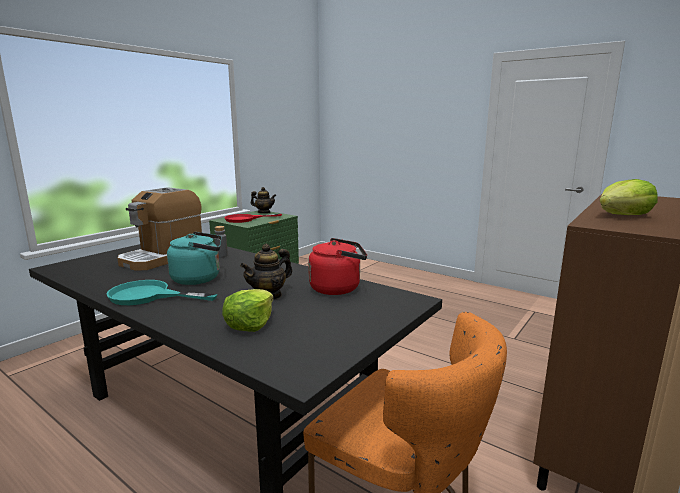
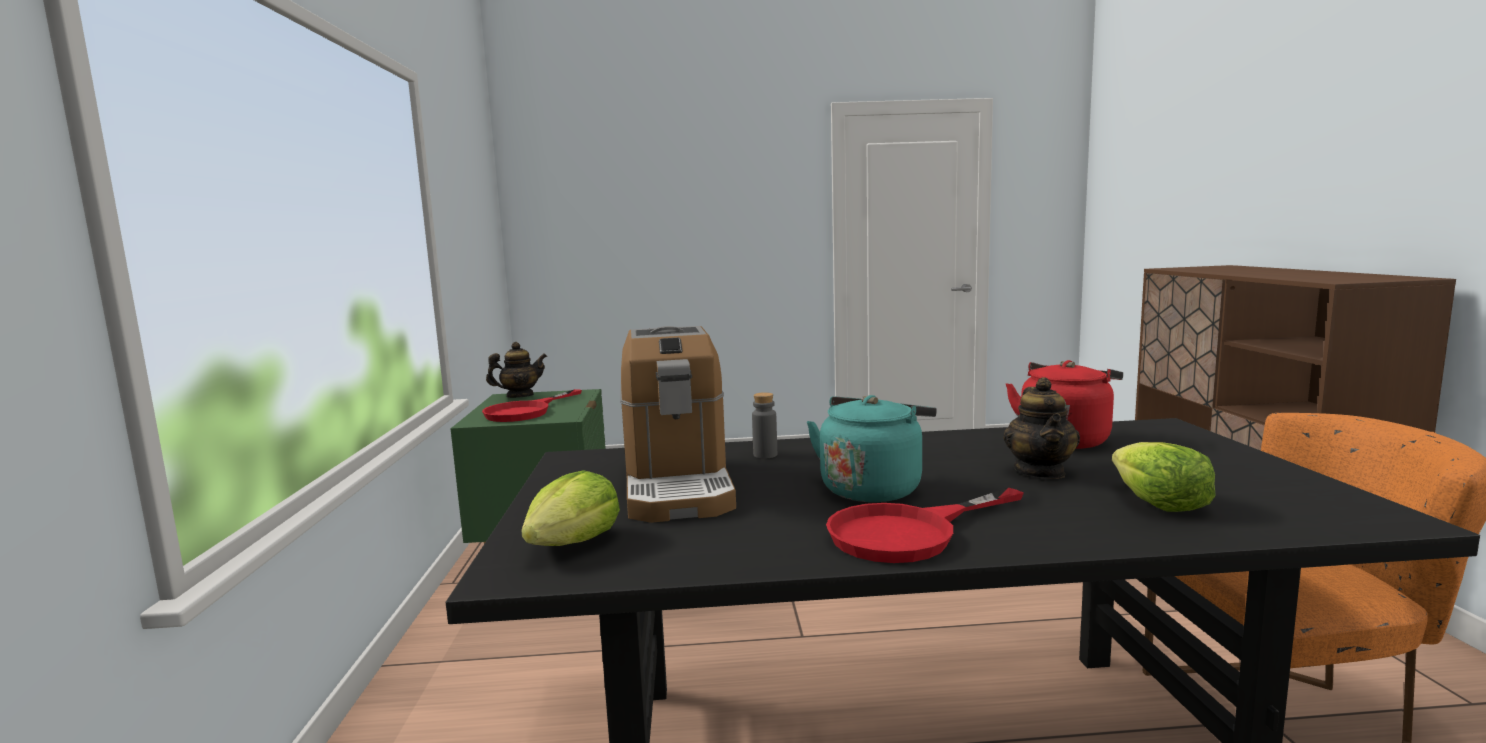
camera: 40 degrees left, 5 degrees down
(149, 296) = (909, 532): turquoise frying pan -> red frying pan
(623, 216) = (1301, 275): lettuce -> lettuce (574, 543)

